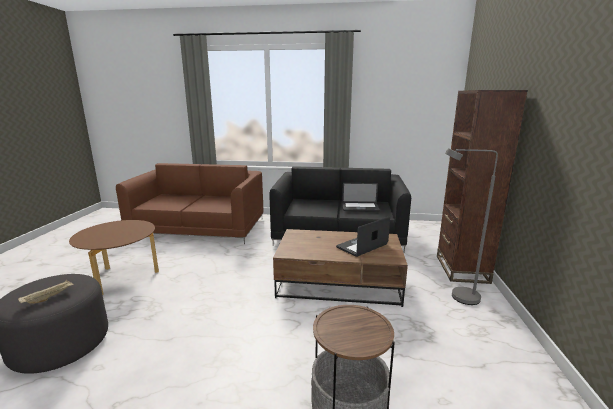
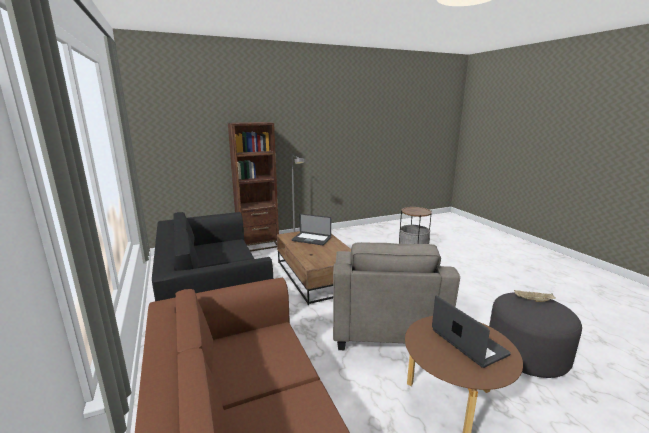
camera: 120 degrees left, 0 degrees up
(210, 285) = (384, 329): none -> grey armchair
(360, 208) = (223, 250): laptop -> laptop (468, 342)

